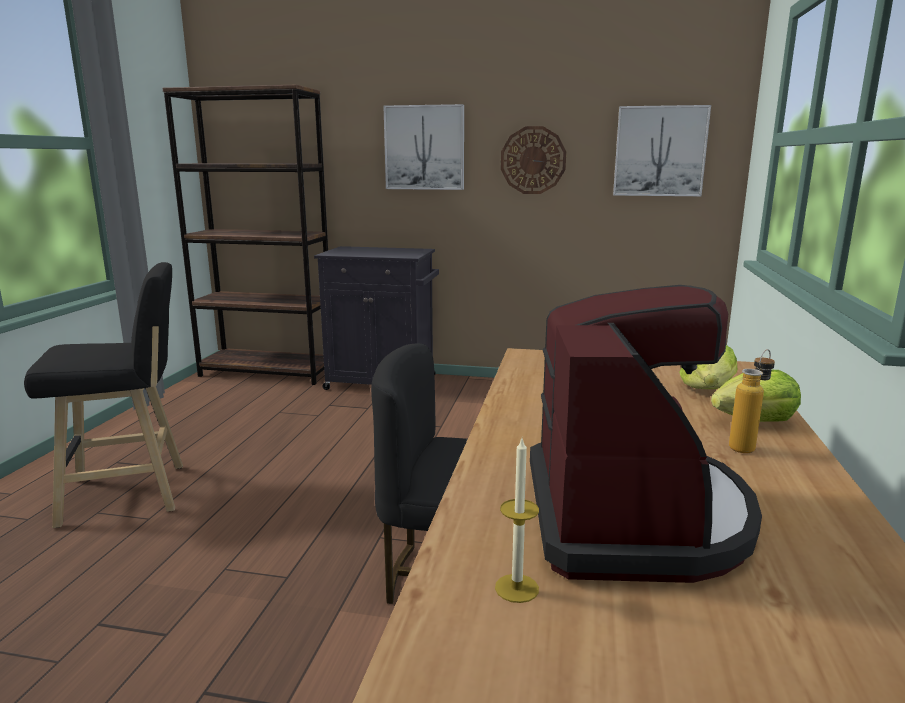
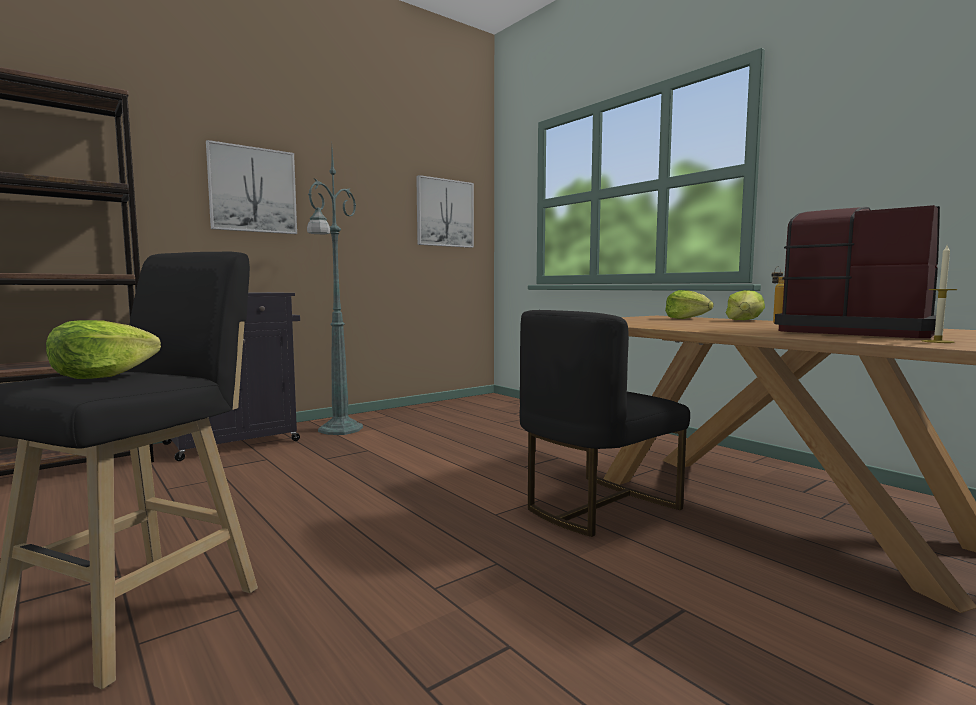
camera: 50 degrees left, 10 degrees down
(82, 352) = (102, 376): none -> lettuce
(467, 395) = (339, 430): none -> green floor lamp
(533, 160) = (356, 212): wall clock -> none

